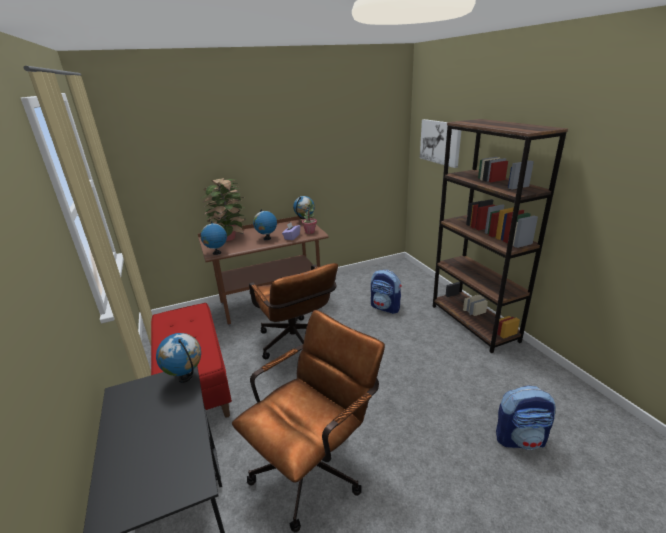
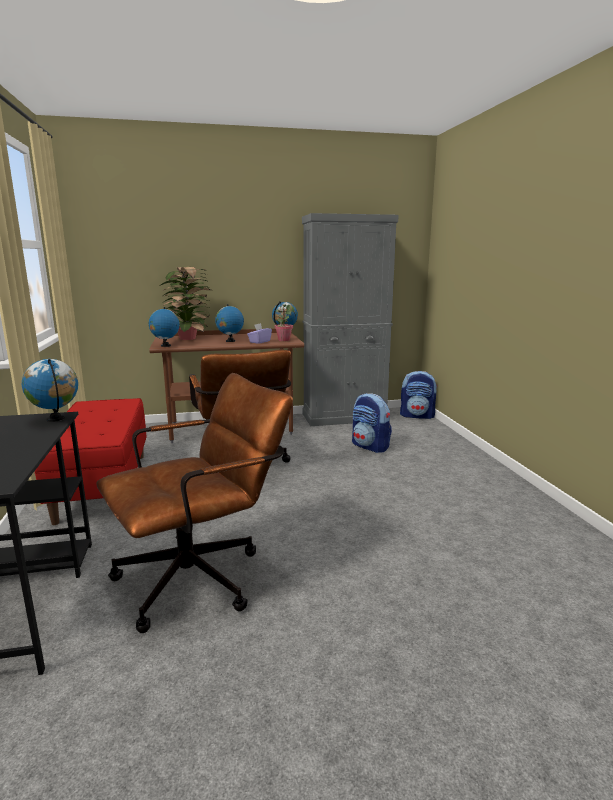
camera: 10 degrees right, 10 degrees down
(354, 277) = (344, 417): none -> grey cabinet
(440, 142) = (459, 245): picture -> none
(473, 323) = (483, 472): brown bookcase -> none
(520, 438) = (497, 592): backpack -> backpack (417, 416)

